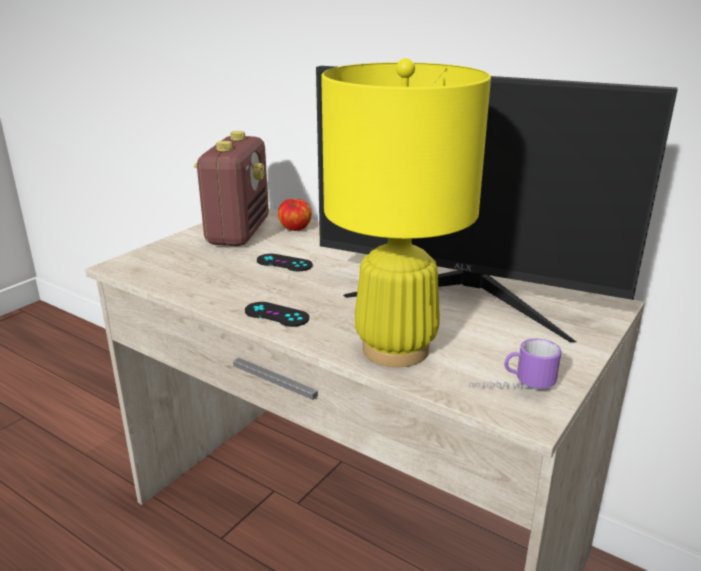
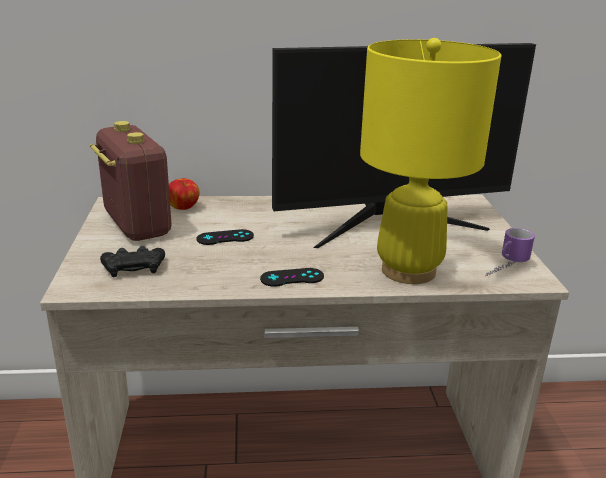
camera: 40 degrees left, 0 degrees up
(178, 265) = (134, 268): none -> black game controller

